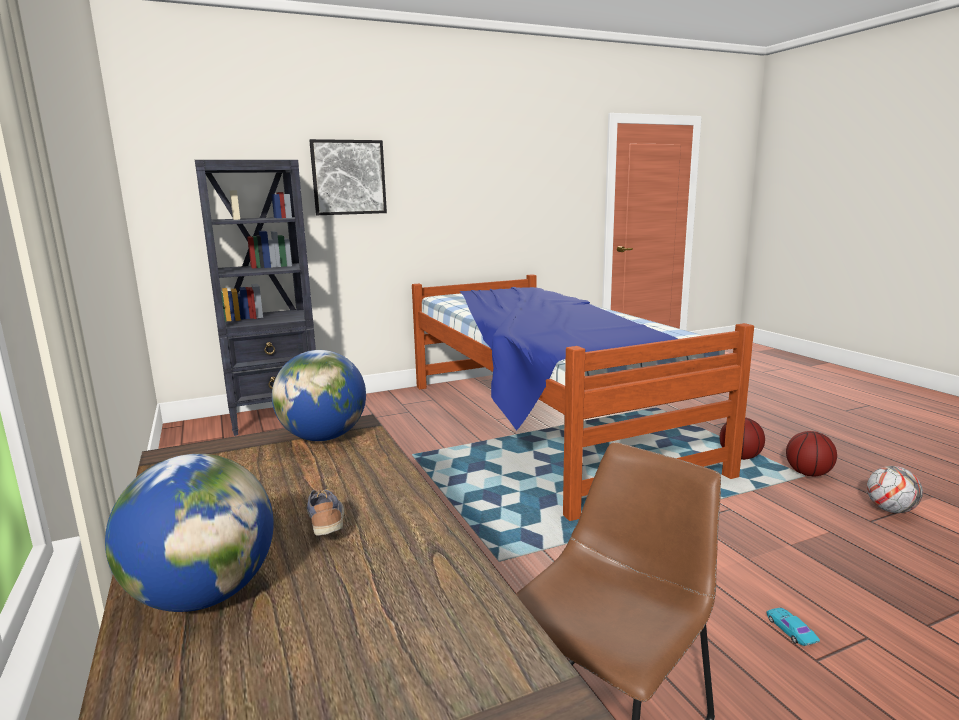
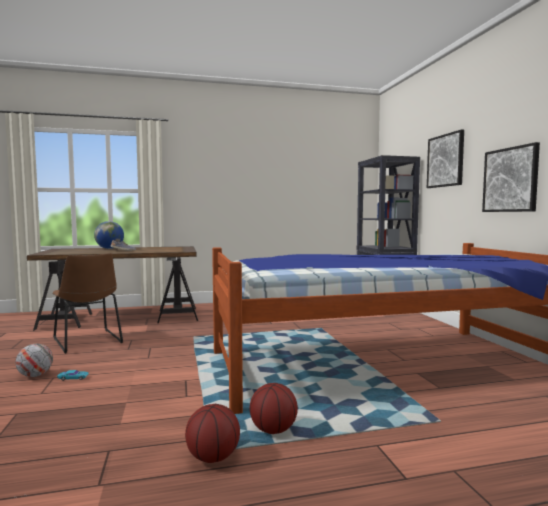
camera: 100 degrees right, 10 degrees down
(323, 437) = (180, 250): globe -> none
(457, 211) = (510, 180): none -> picture
(890, 510) = (108, 473): football -> football (35, 375)

